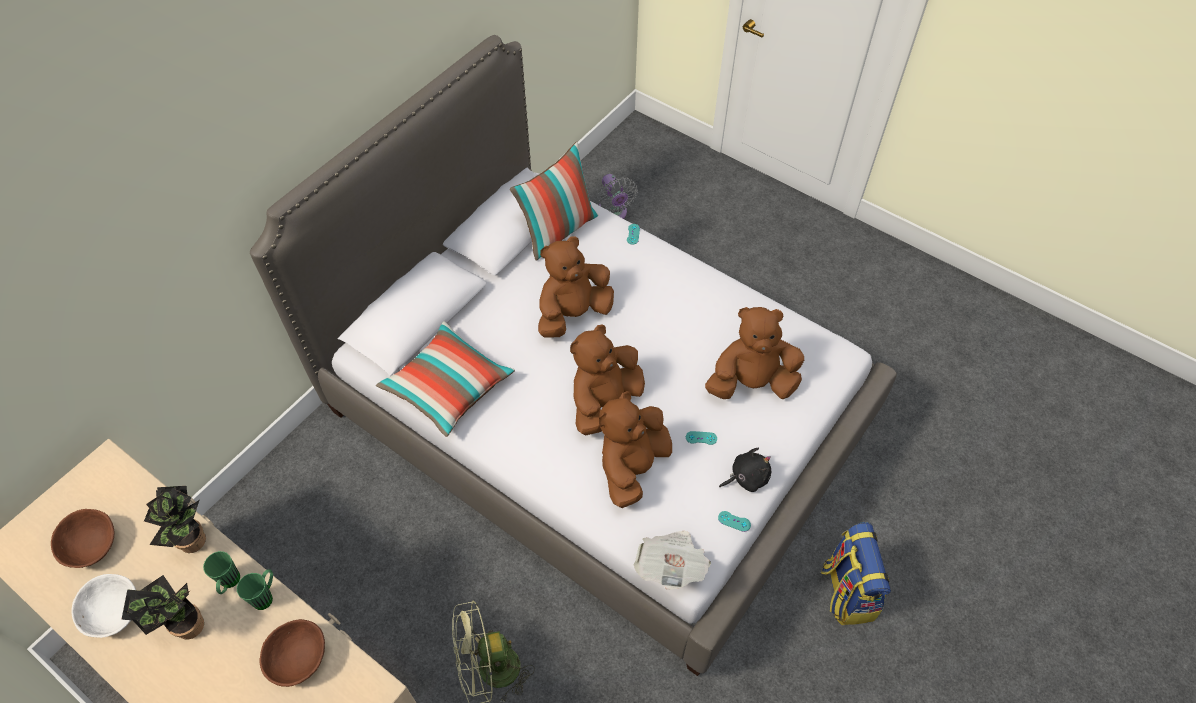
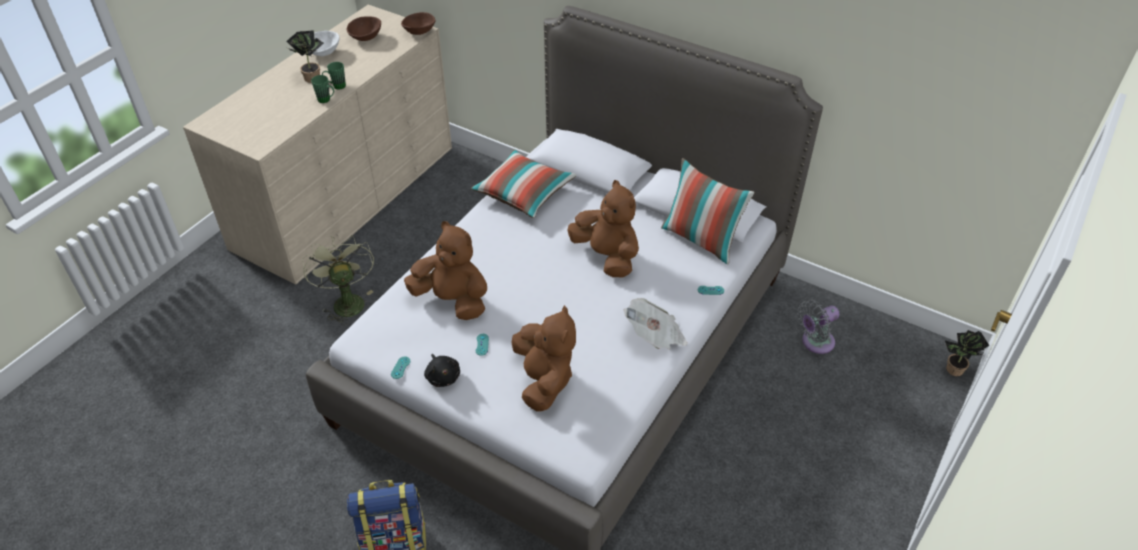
camera: 85 degrees right, 10 degrees down
(196, 542) = (365, 70): potted plant -> potted plant (954, 371)
(299, 659) = (284, 118): brown bowl -> brown bowl (419, 32)
(604, 401) = (516, 280): brown plush toy -> none
(671, 565) = (363, 327): newspaper -> newspaper (655, 336)

